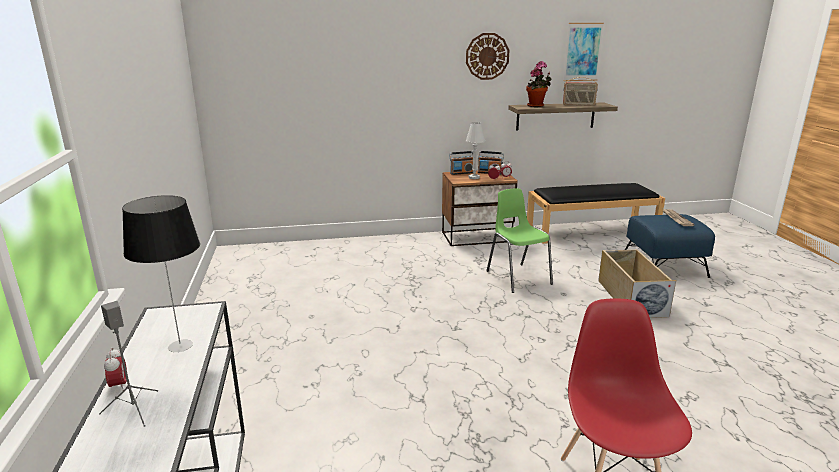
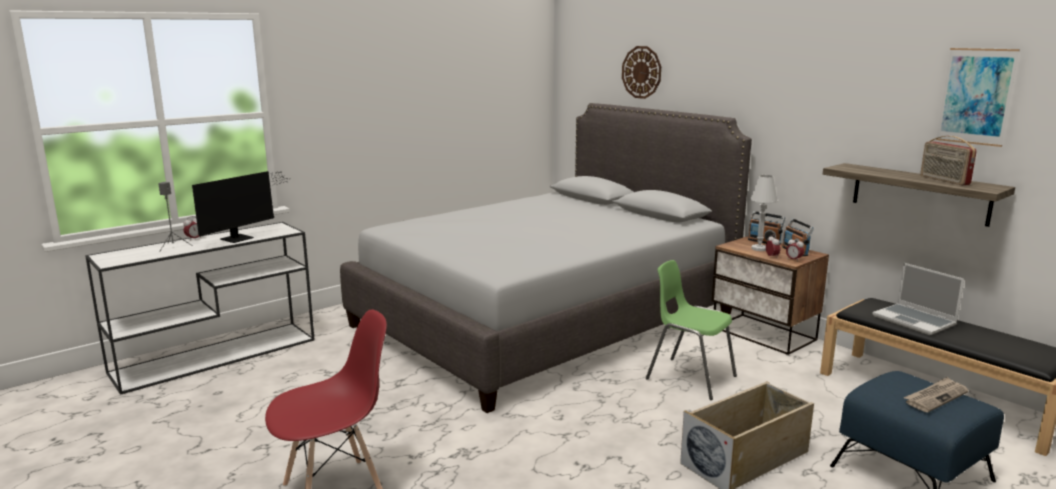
camera: 60 degrees right, 5 degrees down
(179, 345) = (241, 237): table lamp -> monitor
(364, 293) = (545, 319): none -> grey bed
(487, 56) = (819, 91): wall clock -> wall clock (641, 72)
(518, 277) = (690, 377): green chair -> green chair turned 90 degrees counterclockwise
(537, 106) = (870, 170): potted plant -> none
(581, 191) = (915, 321): none -> laptop

